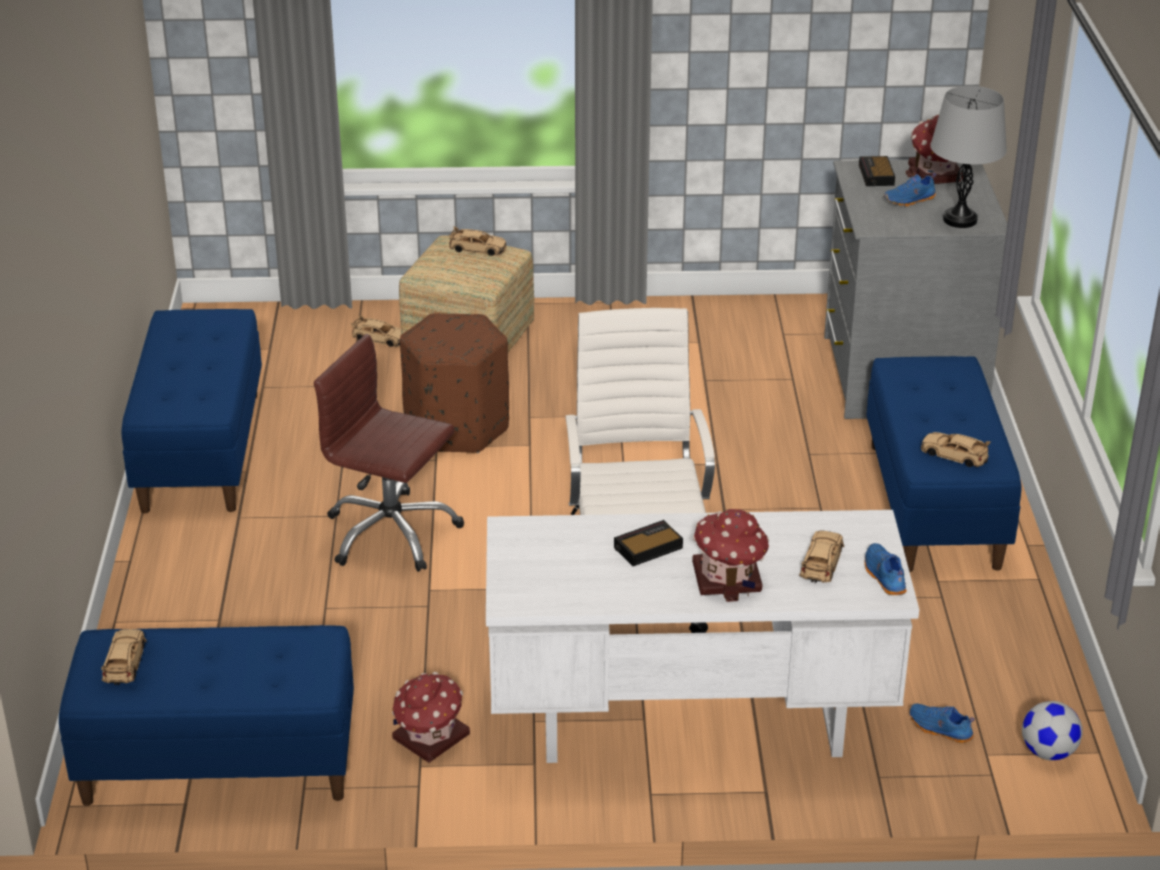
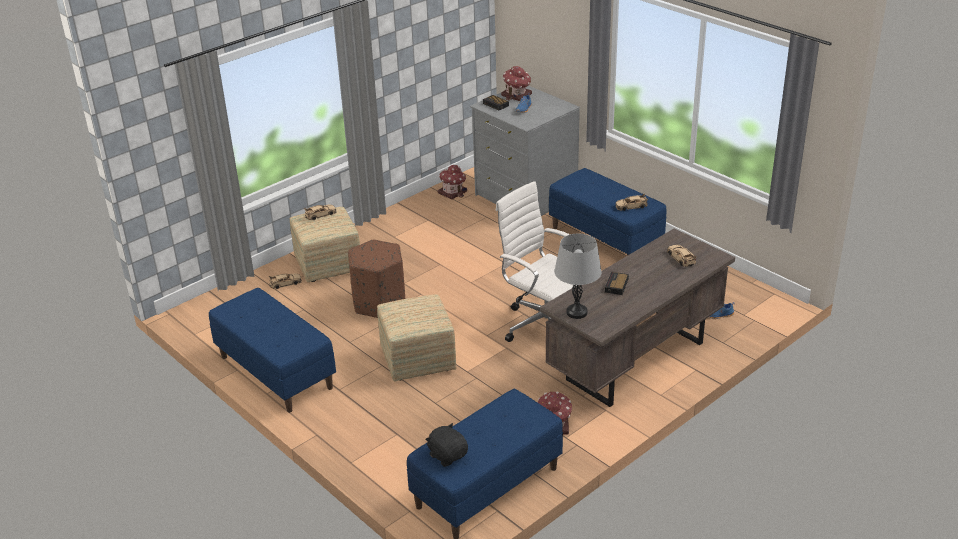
camera: 40 degrees left, 0 degrees up
(124, 662) = (448, 455): beige toy car -> black plush toy
(391, 533) = (417, 359): brown office chair -> ottoman
(688, 721) = (635, 362): white desk -> brown desk
(728, 578) = (660, 280): toy house -> toy house (453, 192)
(883, 576) = (707, 252): blue shoe -> none
(960, 220) = (553, 109): grey table lamp -> grey table lamp (577, 312)
(1048, 752) = (760, 303): football -> none

